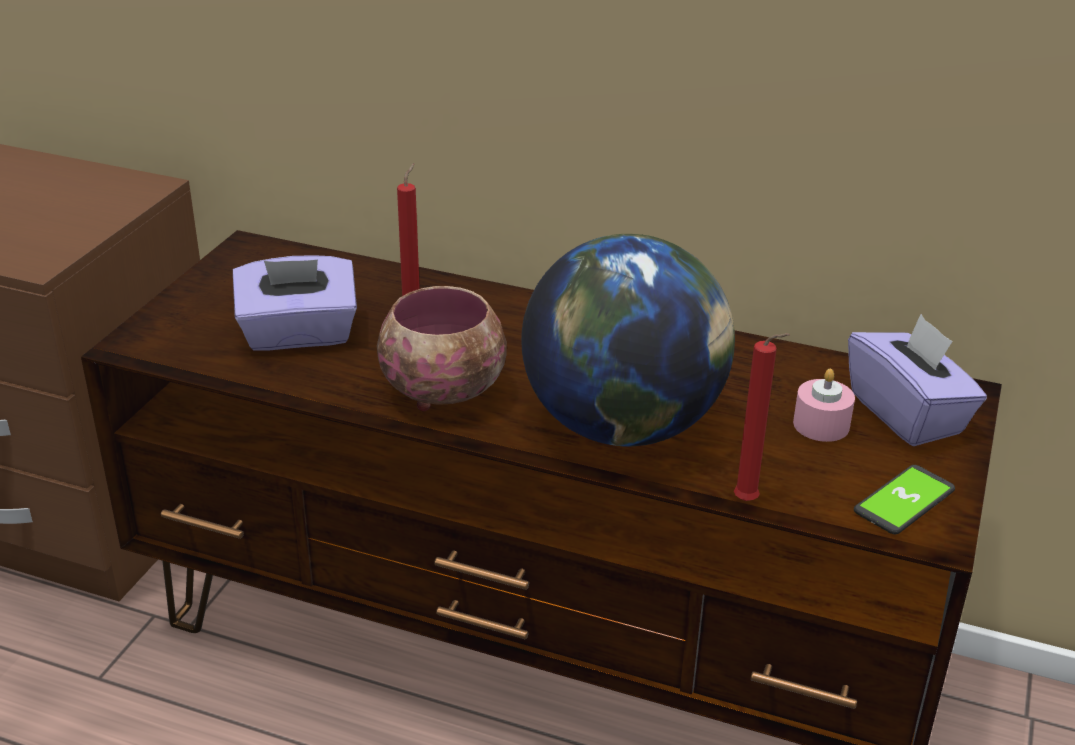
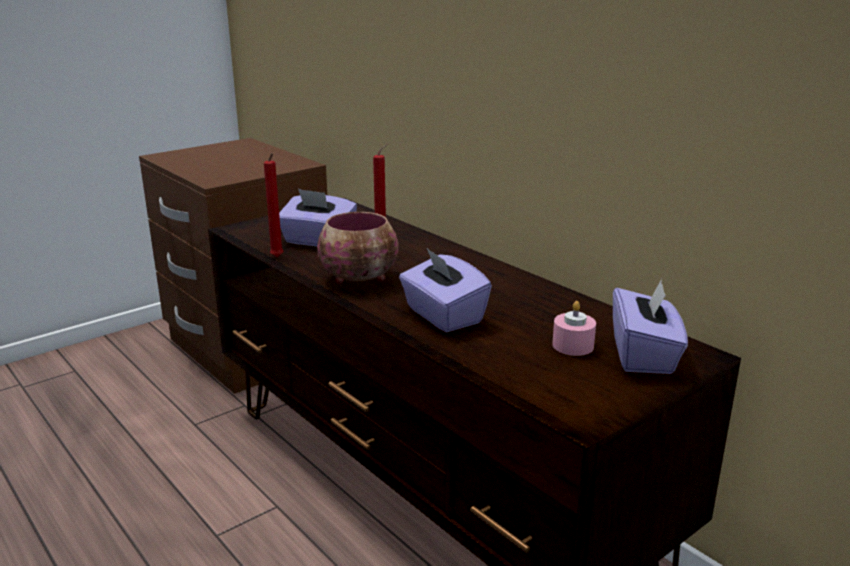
camera: 30 degrees right, 10 degrees down
(624, 425) = (443, 316): globe -> purple tissue box
(749, 502) = (474, 369): red candle -> red candle (277, 258)
(904, 501) = (583, 397): phone -> none

